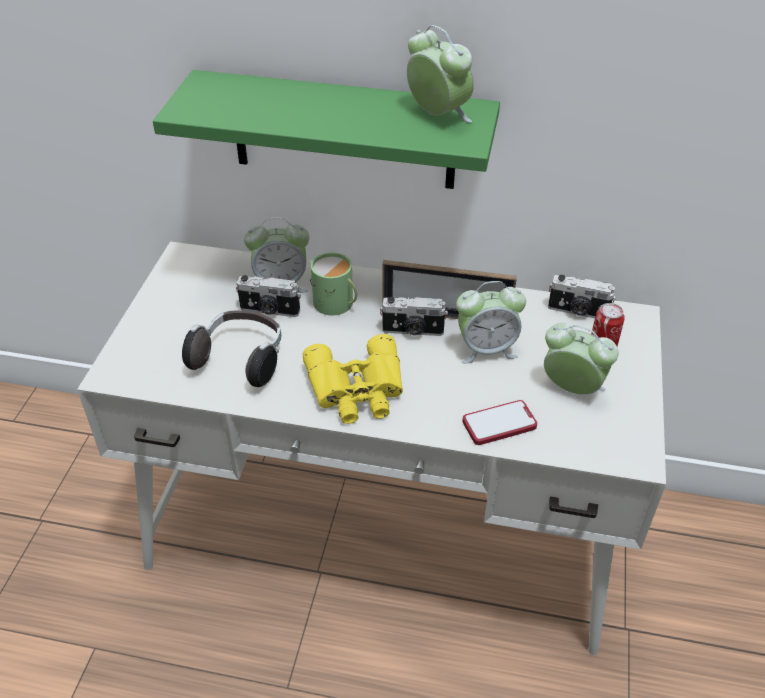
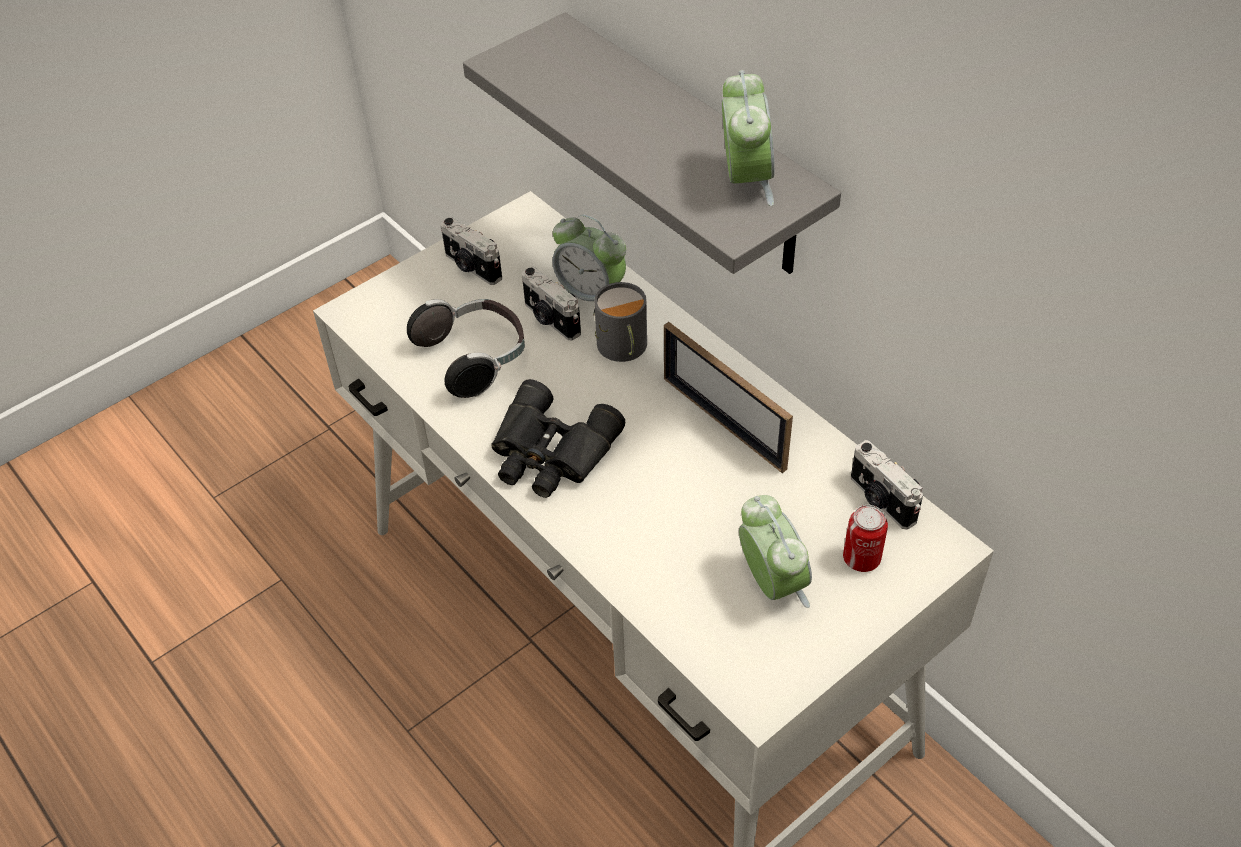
camera: 40 degrees right, 5 degrees up
(336, 304) = (623, 347): green mug -> grey mug
(343, 131) = (692, 149): green shelf -> grey shelf
(357, 389) = (550, 453): yellow binoculars -> black binoculars
(413, 331) = (670, 421): camera -> camera (471, 267)
(486, 349) = (726, 485): alarm clock -> none
(499, 424) = (651, 574): phone -> none

